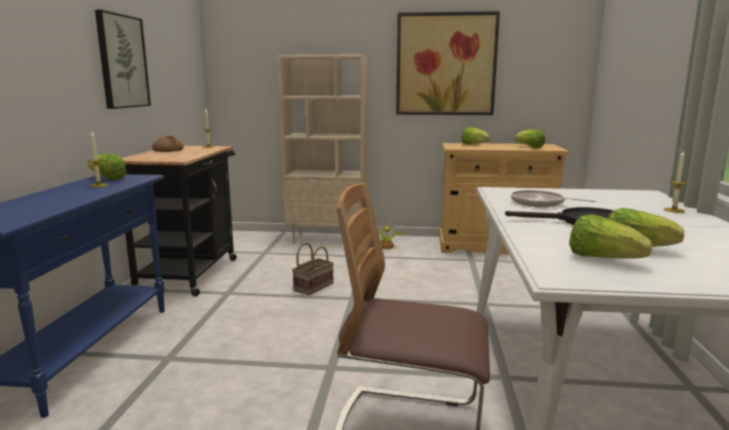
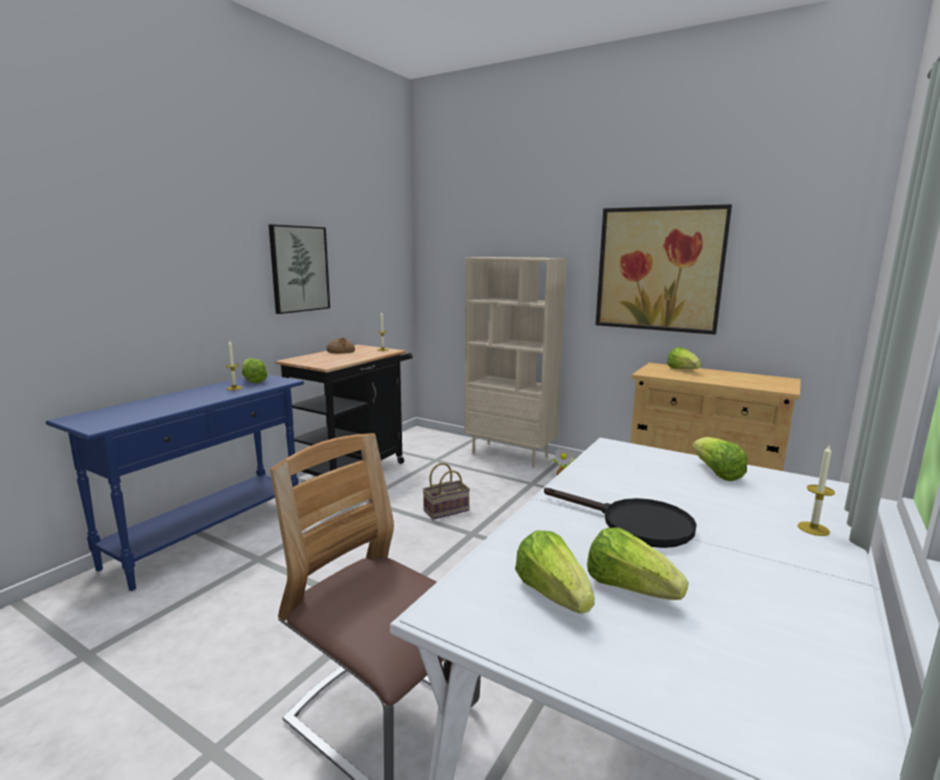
camera: 25 degrees right, 0 degrees up
(529, 147) = (752, 382): lettuce -> lettuce (716, 473)
(540, 203) = (632, 479): frying pan -> none

